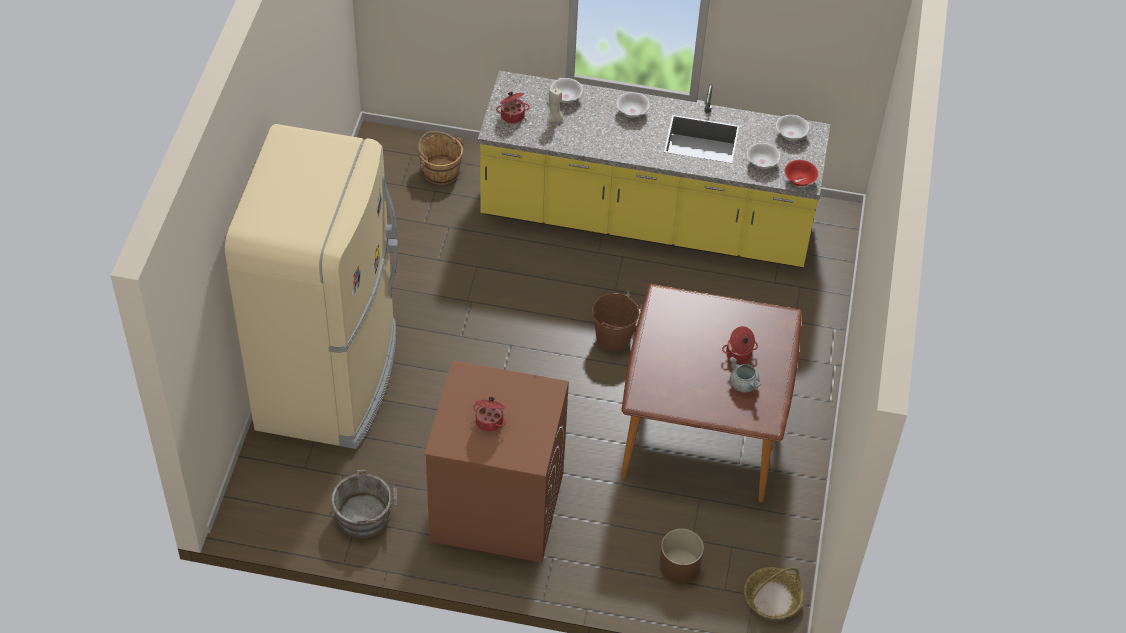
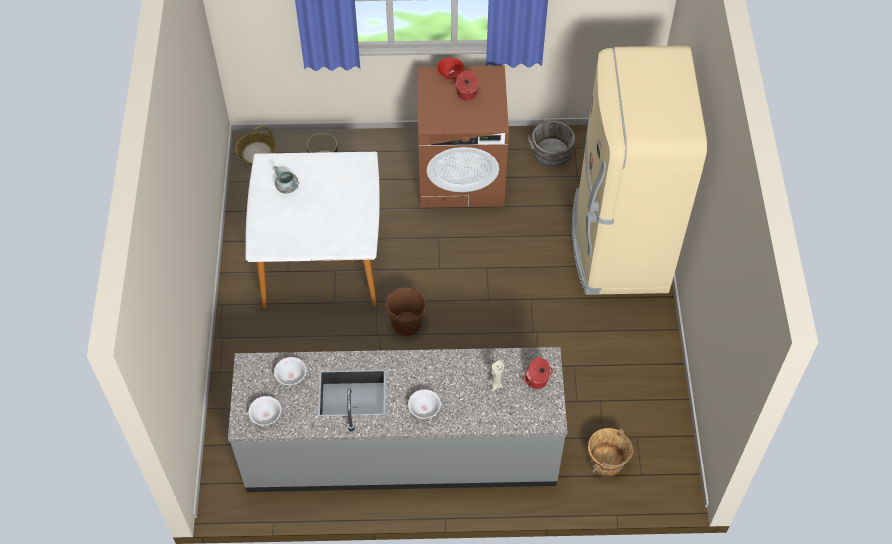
camera: 170 degrees right, 5 degrees up
(565, 98) = (492, 412): white bowl -> none
(646, 220) = (401, 448): yellow counter -> grey counter
(702, 430) = (321, 260): brown dining table -> white dining table
(739, 355) = (293, 209): cooking pot -> none
(799, 180) = (254, 365): red bowl -> red bowl (450, 74)

